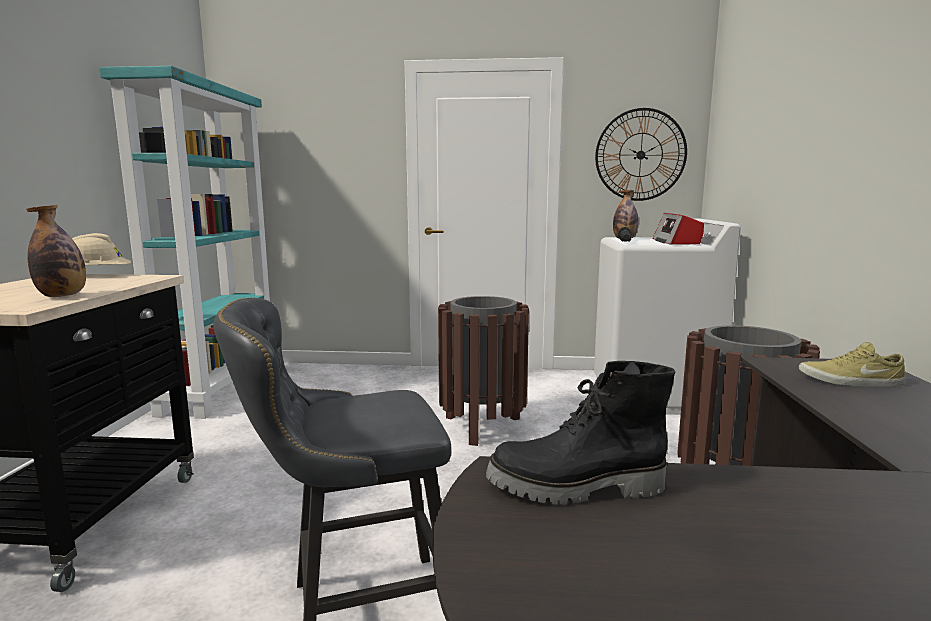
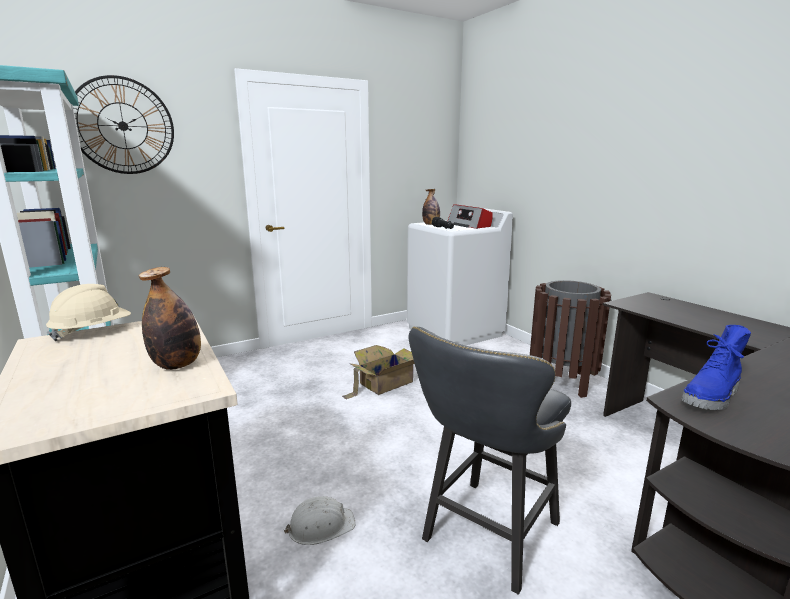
camera: 35 degrees left, 5 degrees up
(238, 528) = (320, 526): none -> white hard hat
(482, 426) = (384, 383): brown trash can -> cardboard box
(576, 488) = (712, 398): black boot -> blue boot
(640, 155) = (421, 160): wall clock -> wall clock (123, 126)
(850, 381) = (665, 307): beige shoe -> none

